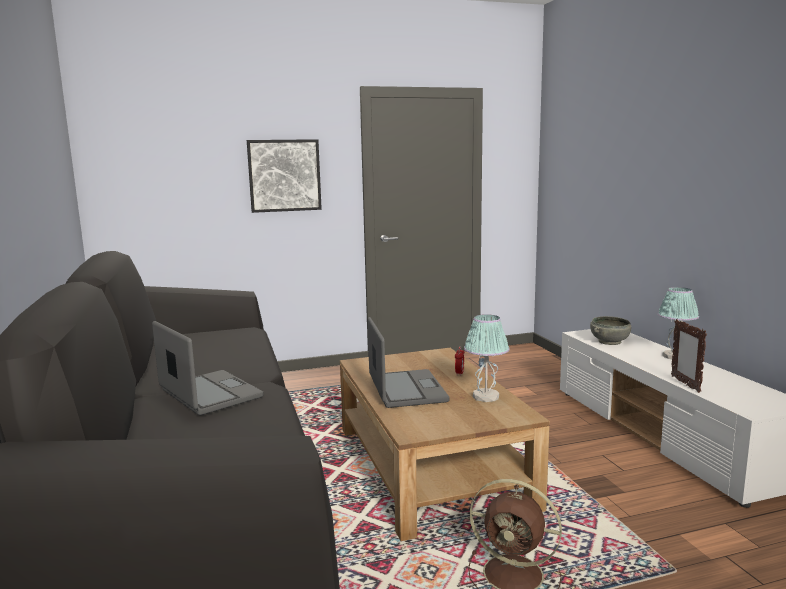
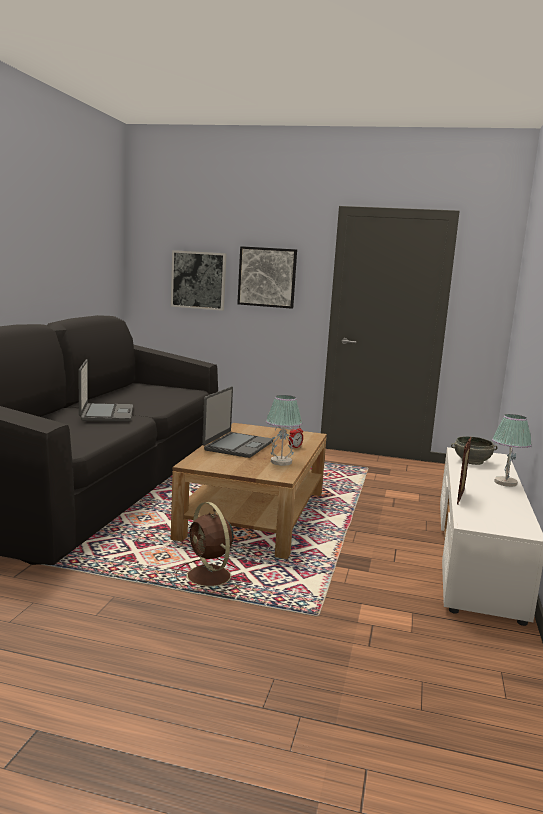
camera: 30 degrees right, 0 degrees up
(193, 188) = (198, 280): none -> picture

